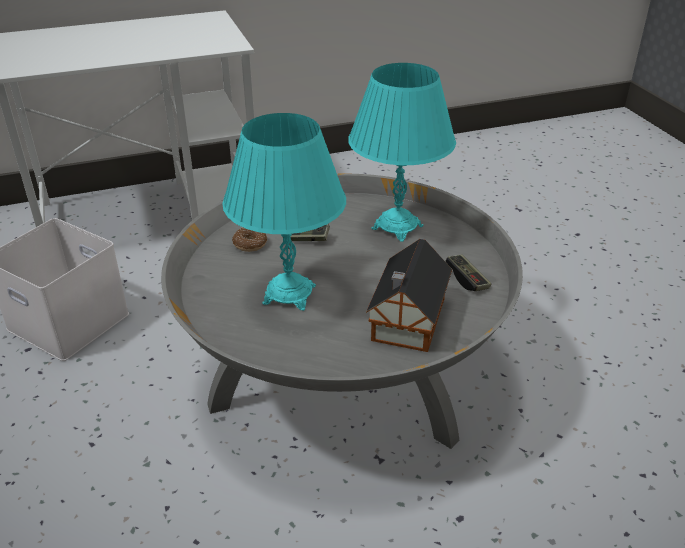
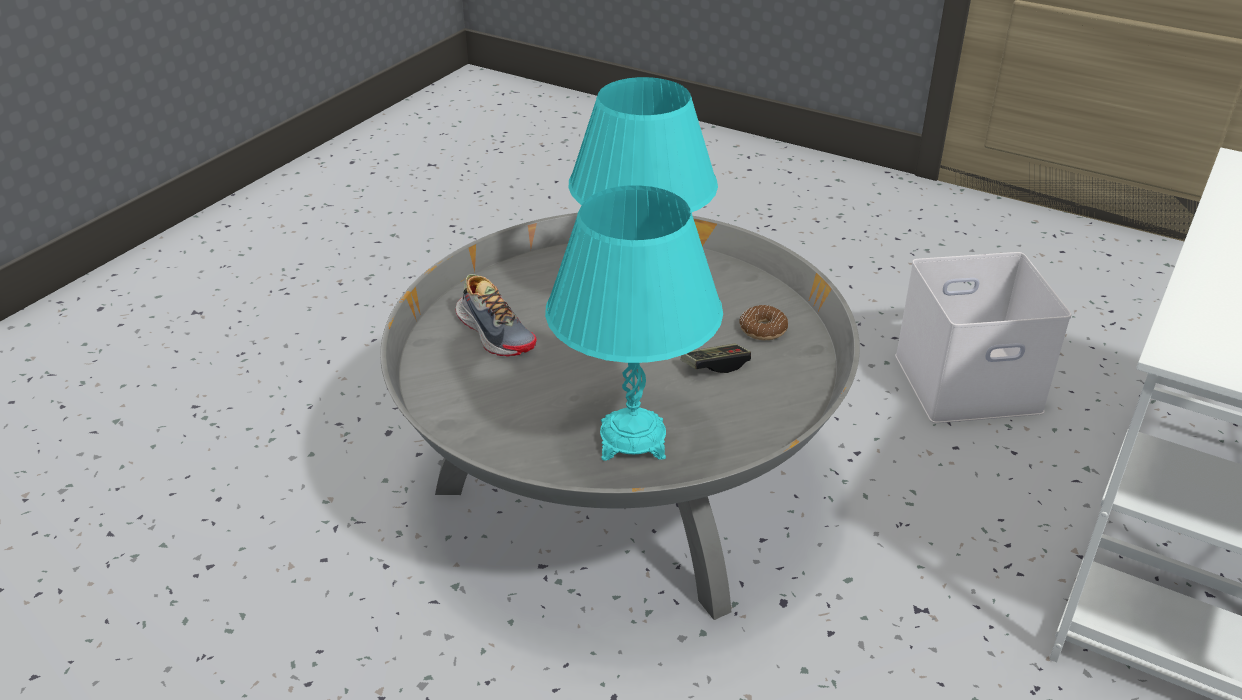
camera: 140 degrees right, 0 degrees up
(406, 321) = (495, 332): toy house -> shoe
(467, 279) = (472, 408): game controller -> none

